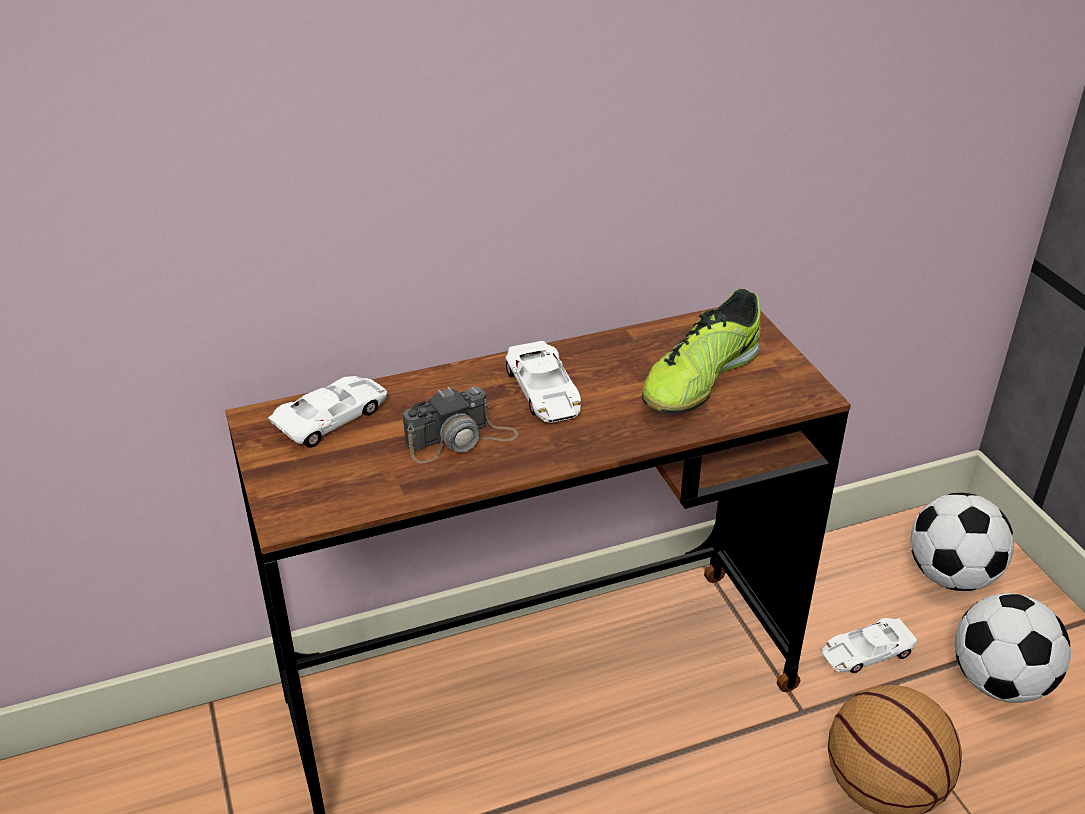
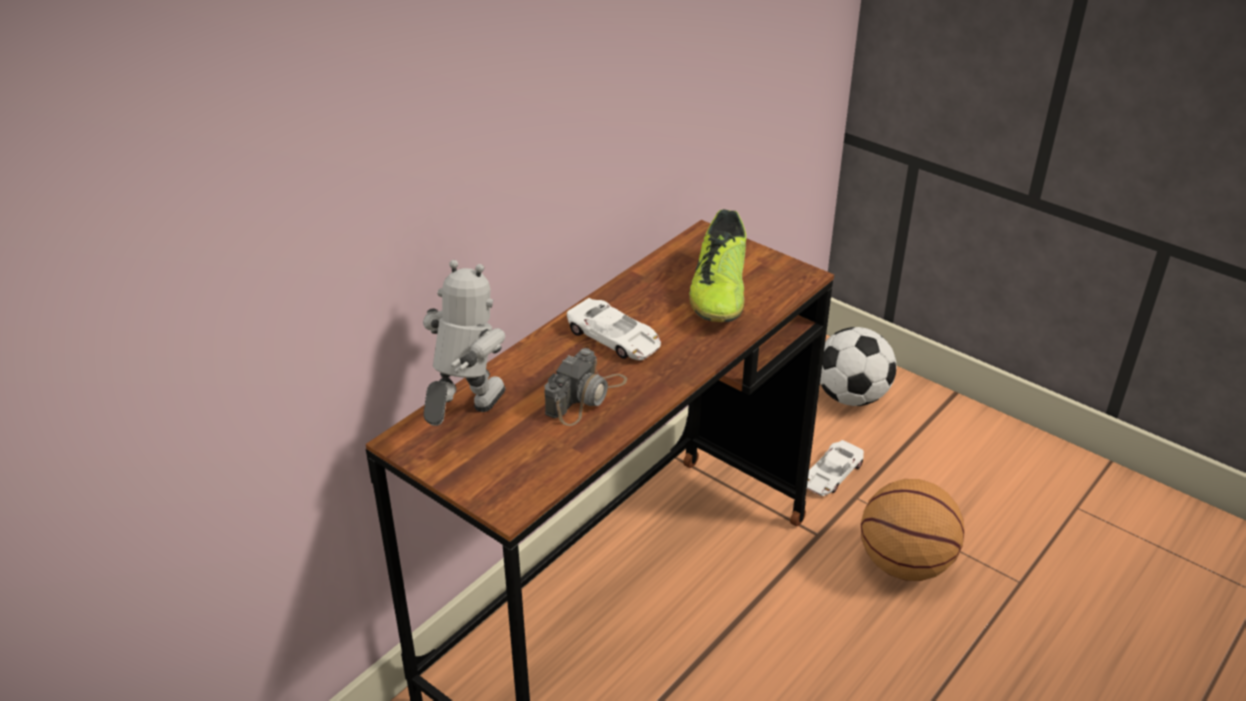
camera: 30 degrees left, 0 degrees up
(332, 417) = (466, 416): white toy car -> toy robot
(998, 682) = (928, 459): football -> none

